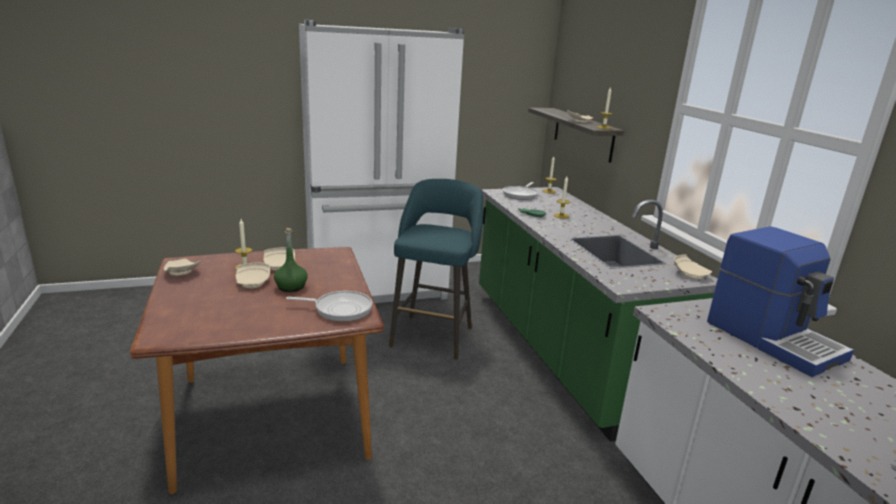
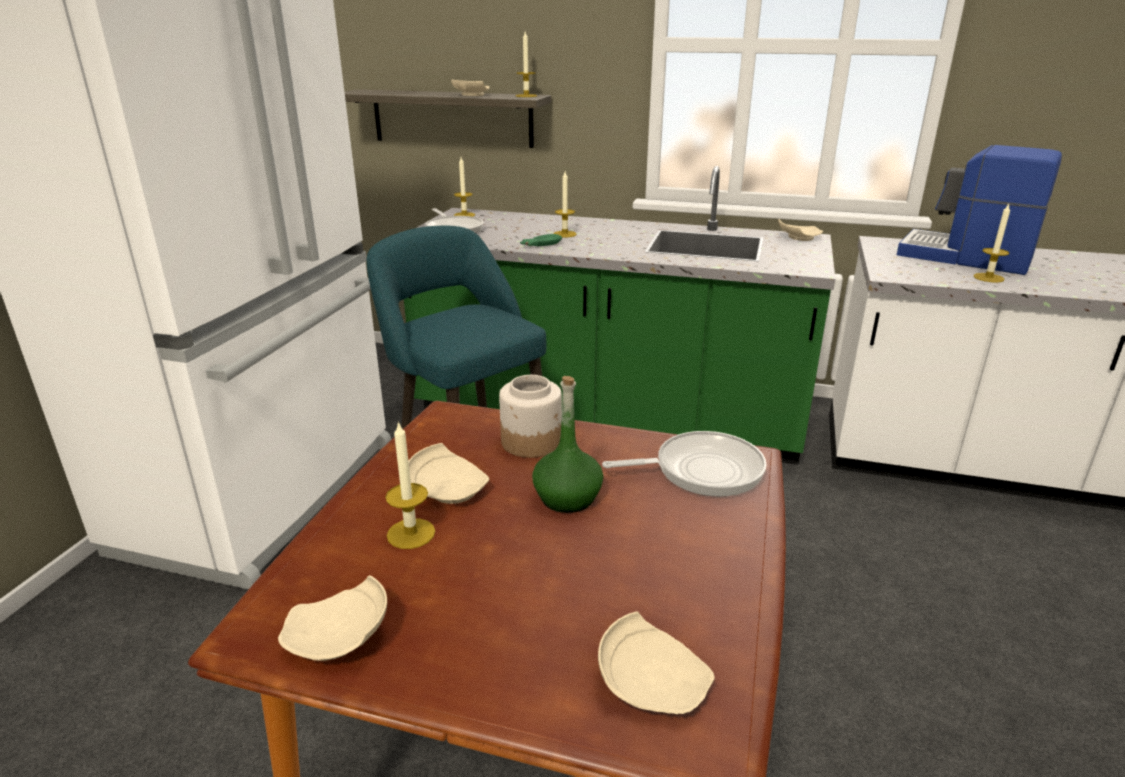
camera: 55 degrees left, 5 degrees up
(253, 282) = (505, 538): beige plate -> beige plate (652, 682)
(331, 271) = (532, 442): none -> jar
(340, 309) = (702, 470): frying pan -> frying pan turned 45 degrees clockwise
(730, 351) = (988, 278): none -> candle
(773, 339) = (965, 257): coffee machine -> coffee machine turned 150 degrees counterclockwise

